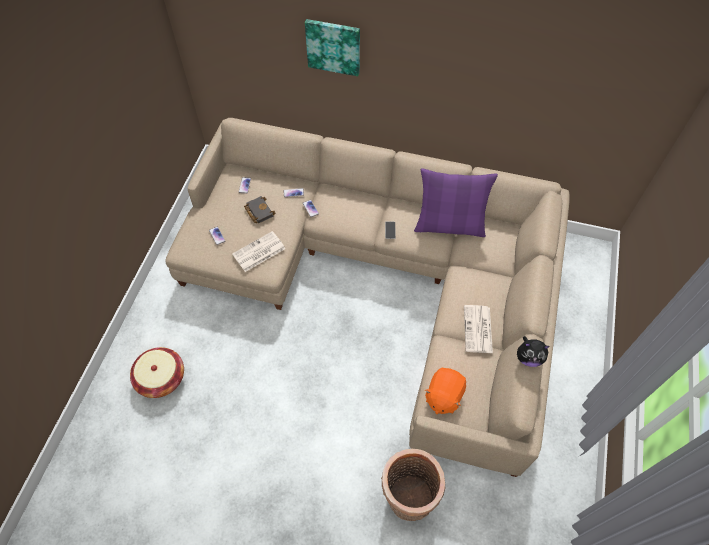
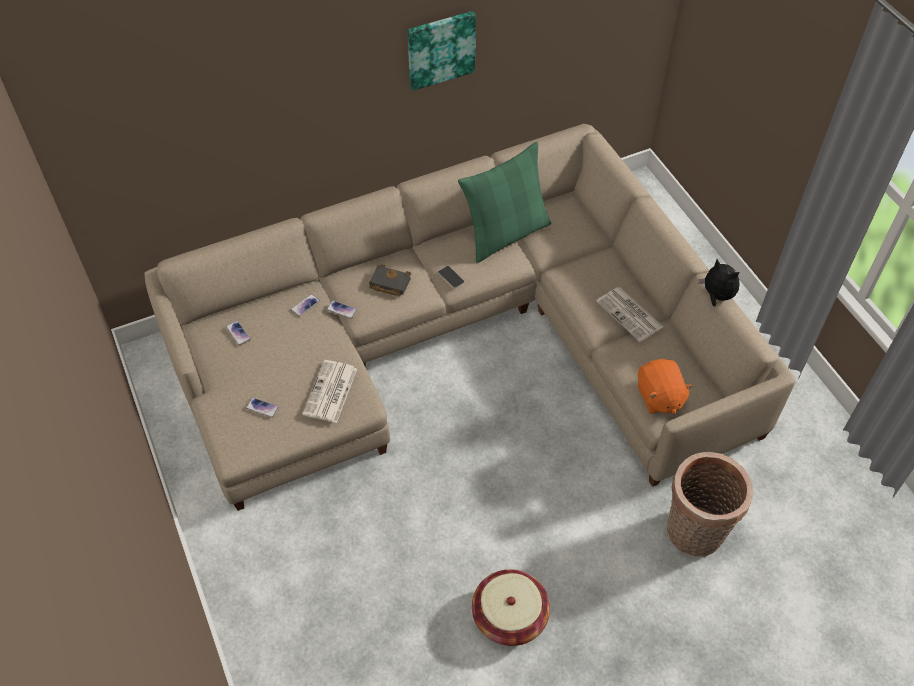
camera: 40 degrees left, 5 degrees down
(161, 378) = (321, 624): basket -> basket (510, 616)
(258, 211) = (285, 350): black book -> black book (388, 283)
(333, 46) = (285, 91): picture -> picture (440, 49)
(449, 225) = (506, 234): purple pillow -> green pillow
(528, 358) = (716, 296): plush toy -> plush toy turned 105 degrees counterclockwise

